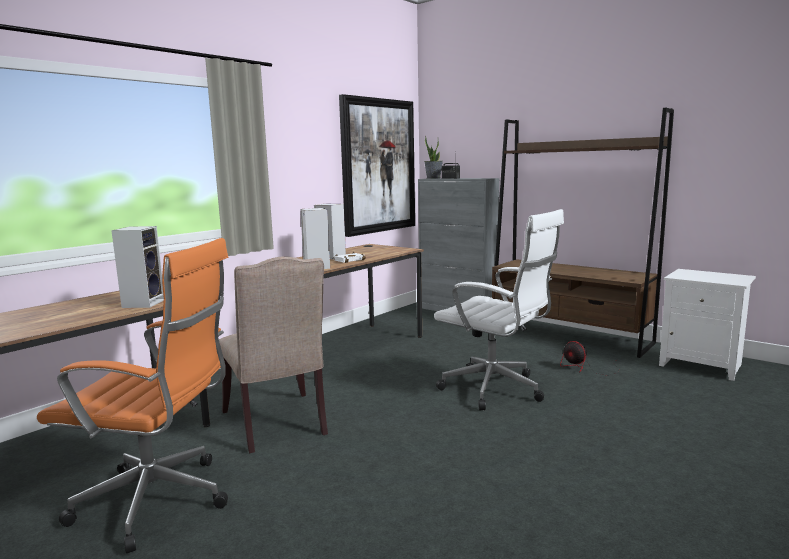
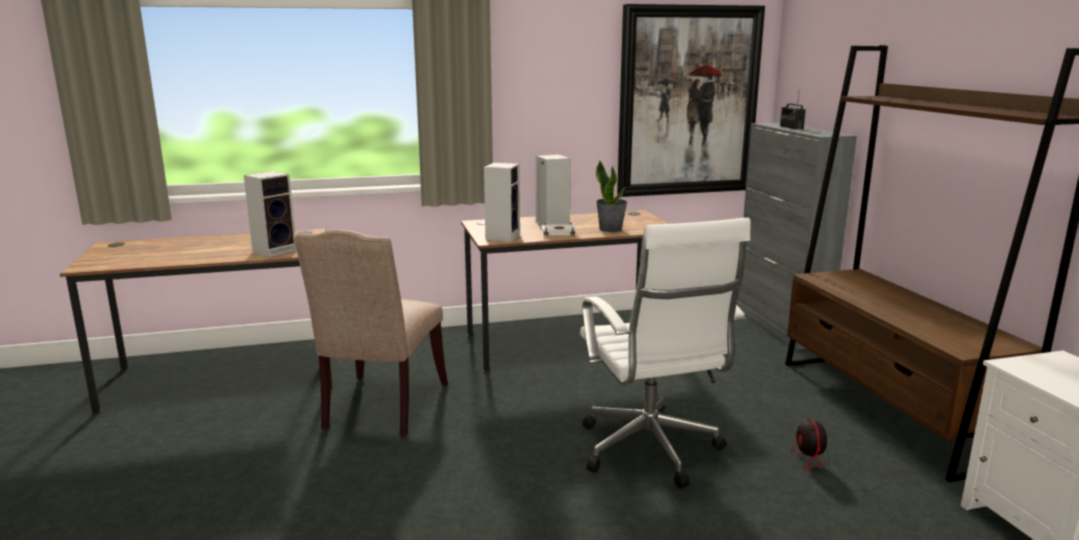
camera: 35 degrees right, 5 degrees up
(160, 502) = (210, 446): orange office chair -> none
(433, 178) = (775, 124): potted plant -> potted plant (610, 229)

